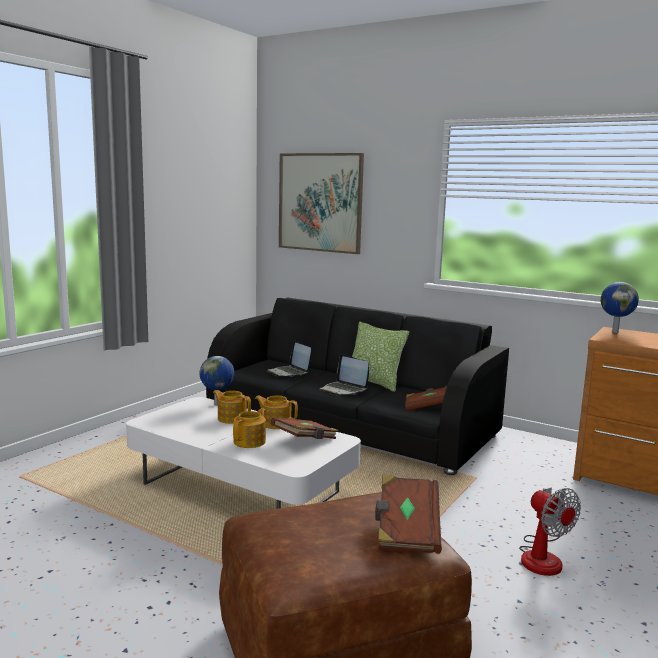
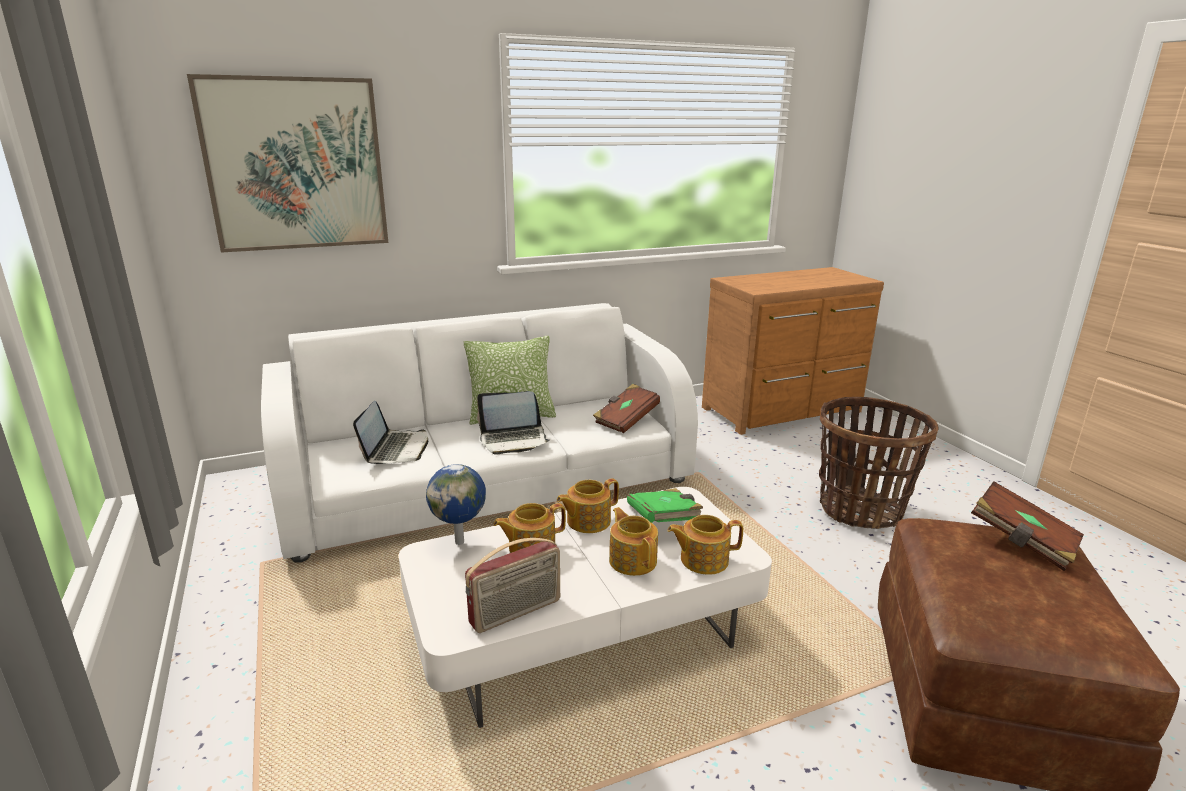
camera: 55 degrees left, 10 degrees up
(172, 429) = (516, 613): none -> radio
(275, 458) = (703, 560): none -> teapot
(289, 372) = (396, 449): laptop -> laptop turned 90 degrees counterclockwise
(305, 440) = (664, 521): brown book -> green book
(350, 423) = (488, 480): black sofa -> white sofa
(542, 556) = (860, 510): fan -> basket
(615, 332) = (736, 281): globe -> none

